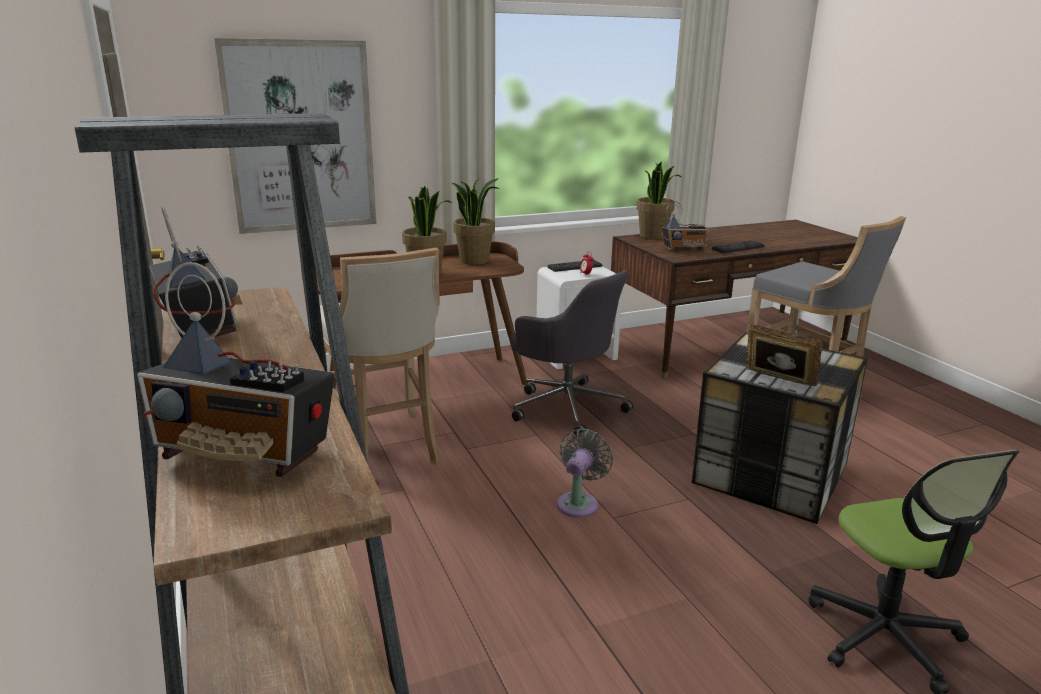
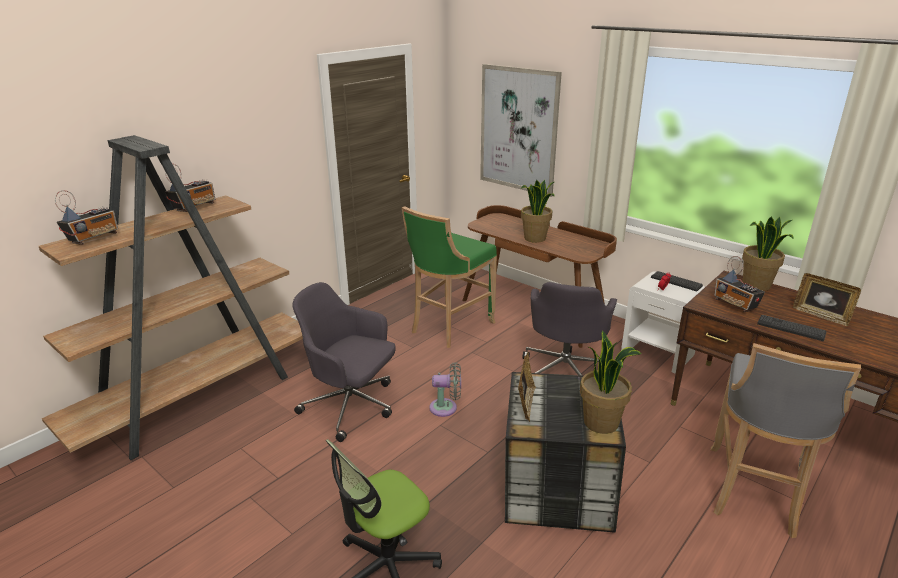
camera: 65 degrees right, 5 degrees up
(247, 454) = (94, 238): radio -> radio turned 135 degrees counterclockwise
(385, 447) = (449, 327): beige stool -> green stool
(474, 260) = (582, 244): potted plant -> potted plant (602, 423)
(512, 587) = (351, 406): none -> grey office chair
(722, 237) = (821, 315): none -> picture frame

